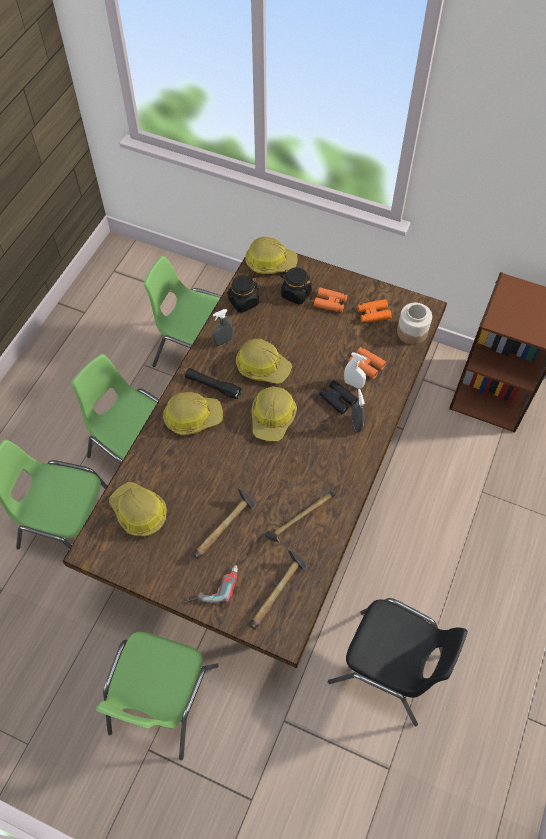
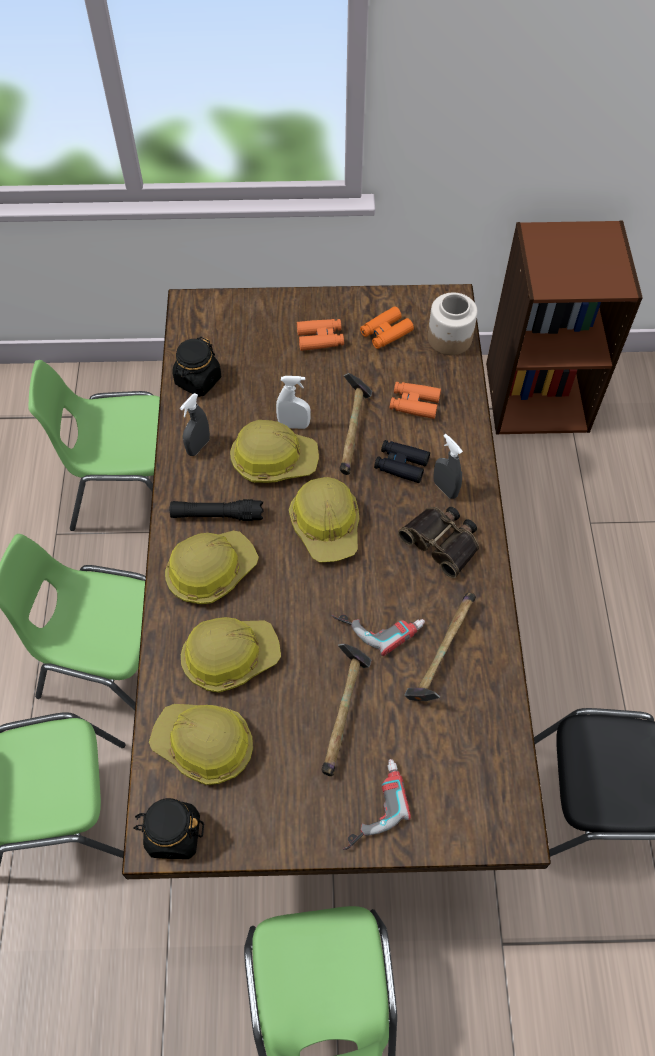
camera: 25 degrees left, 0 degrees up
(270, 262) = (207, 313): hard hat -> hard hat (229, 657)
(273, 486) = (379, 622): none -> power drill
(278, 592) = (469, 771): hammer -> hammer (353, 431)
(295, 294) = (266, 343): black jar -> black jar (173, 834)
(337, 455) = (443, 541): none -> binoculars
(353, 384) = (411, 436): white spray bottle -> white spray bottle (294, 425)

